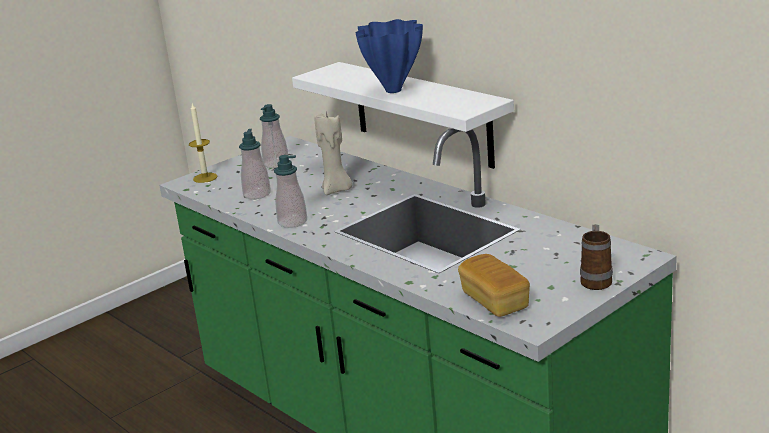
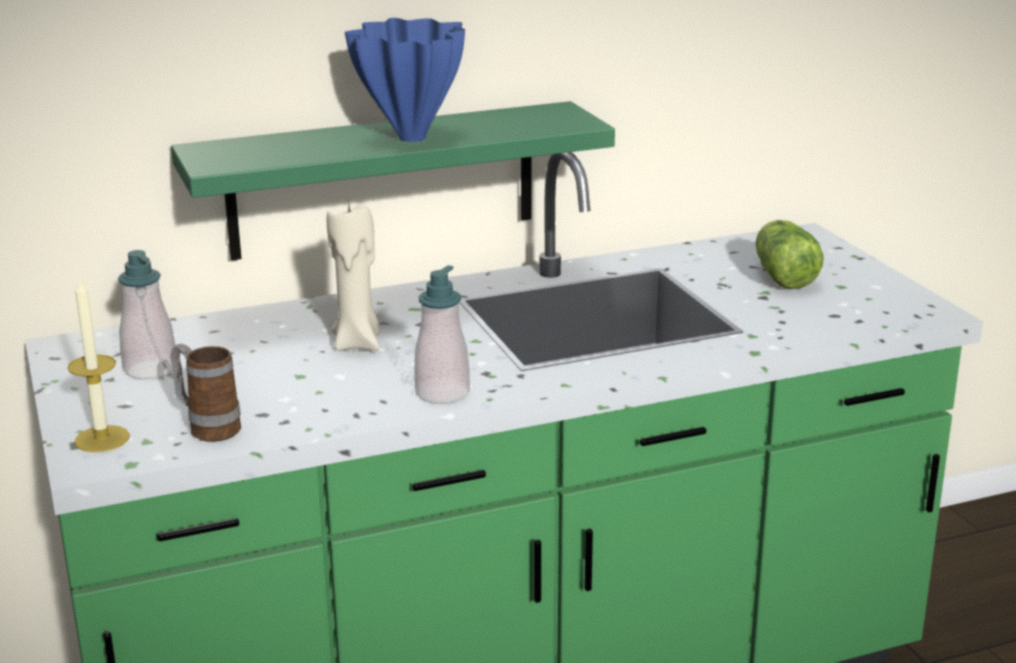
camera: 70 degrees left, 0 degrees up
(257, 194) = (273, 404): soap dispenser -> none
(422, 114) = (382, 180): white shelf -> green shelf
(494, 301) = (854, 318): bread -> none
(550, 265) = (782, 275): none -> lettuce
(596, 279) = (842, 264): mug -> mug (208, 428)

